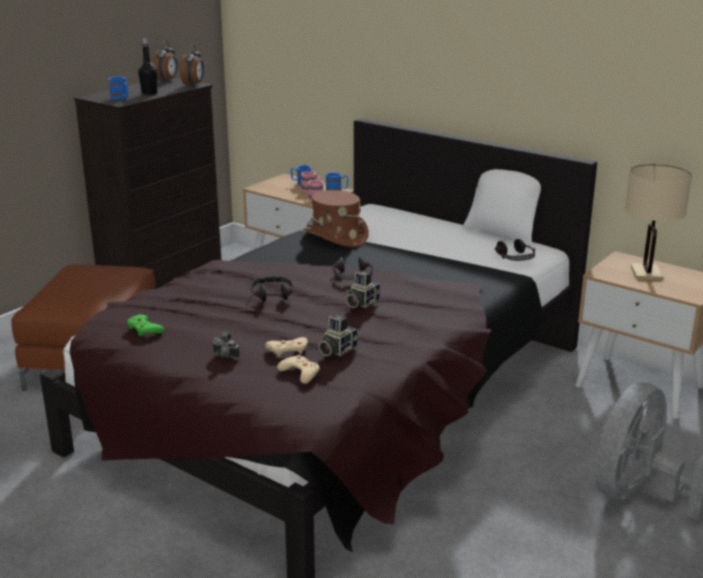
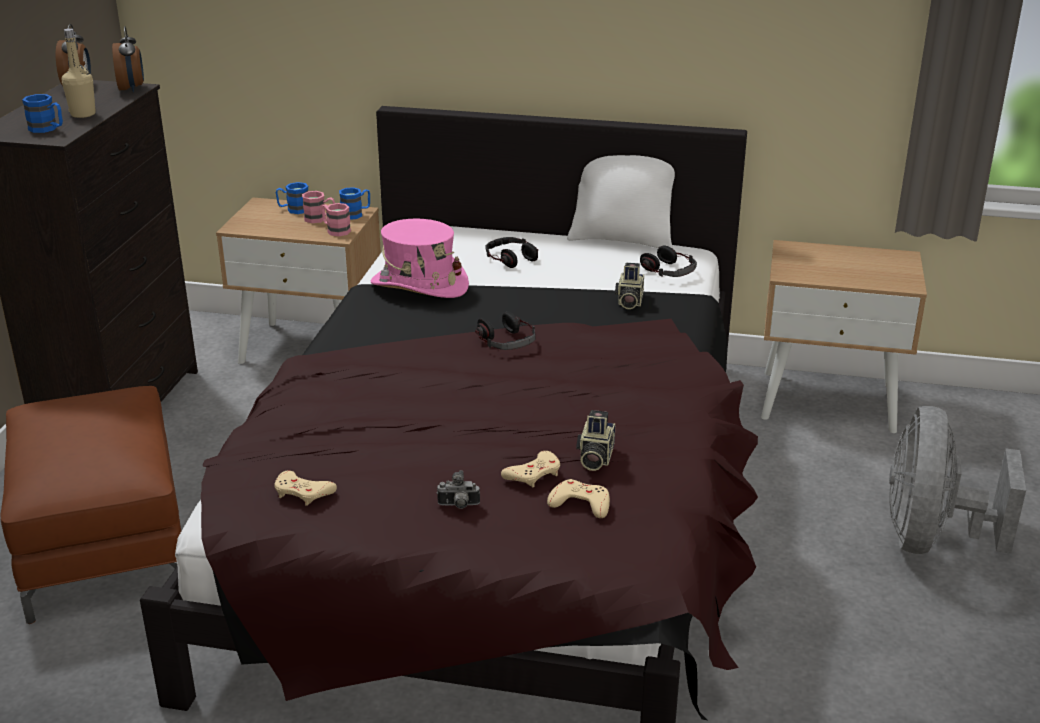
camera: 25 degrees left, 5 degrees up
(144, 329) = (303, 492): green game controller -> beige game controller
(149, 93) = (83, 114): black bottle -> beige bottle
(272, 294) = (430, 394): headphones -> headphones (510, 258)
(335, 236) = (419, 285): brown hat -> pink hat
(361, 303) = (559, 380): camera -> camera (629, 301)
(646, 273) = (834, 263): beige table lamp -> none

